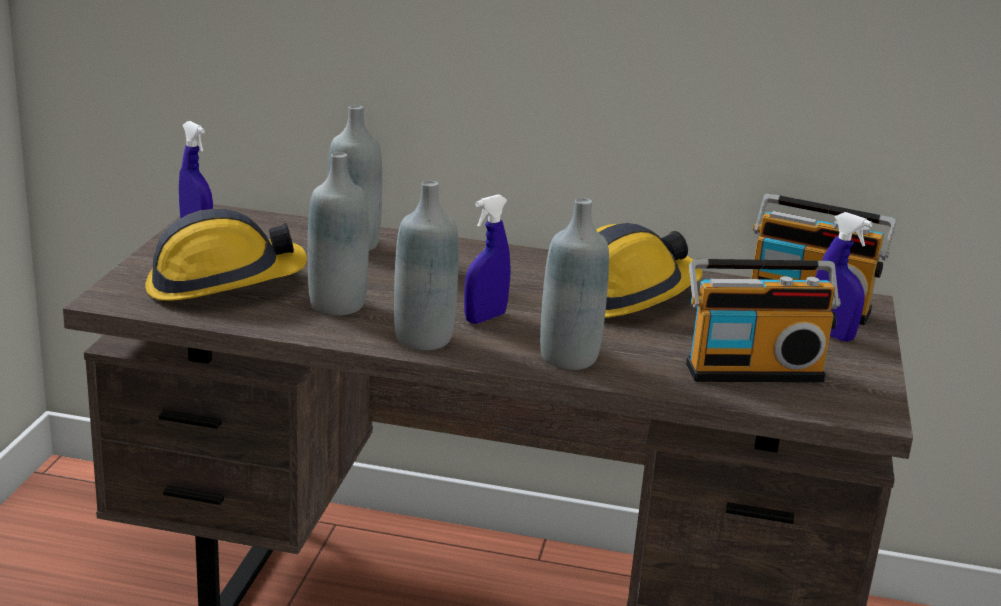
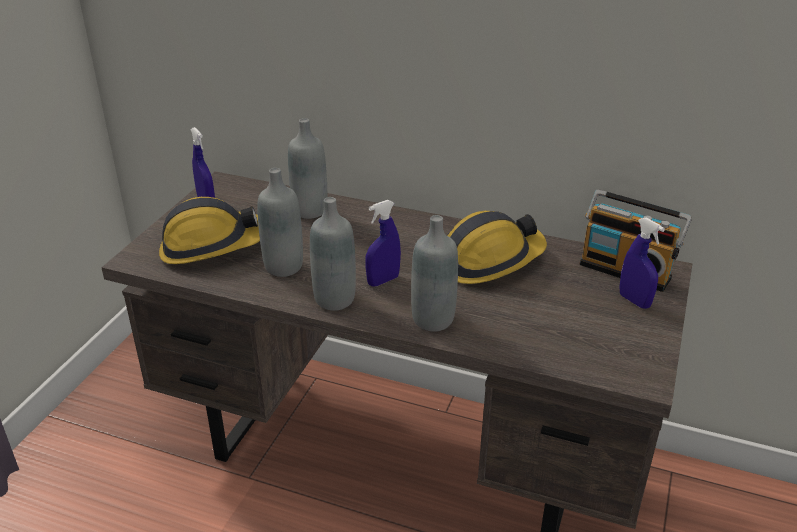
camera: 10 degrees right, 10 degrees up
(753, 370) = (565, 334): radio -> none

